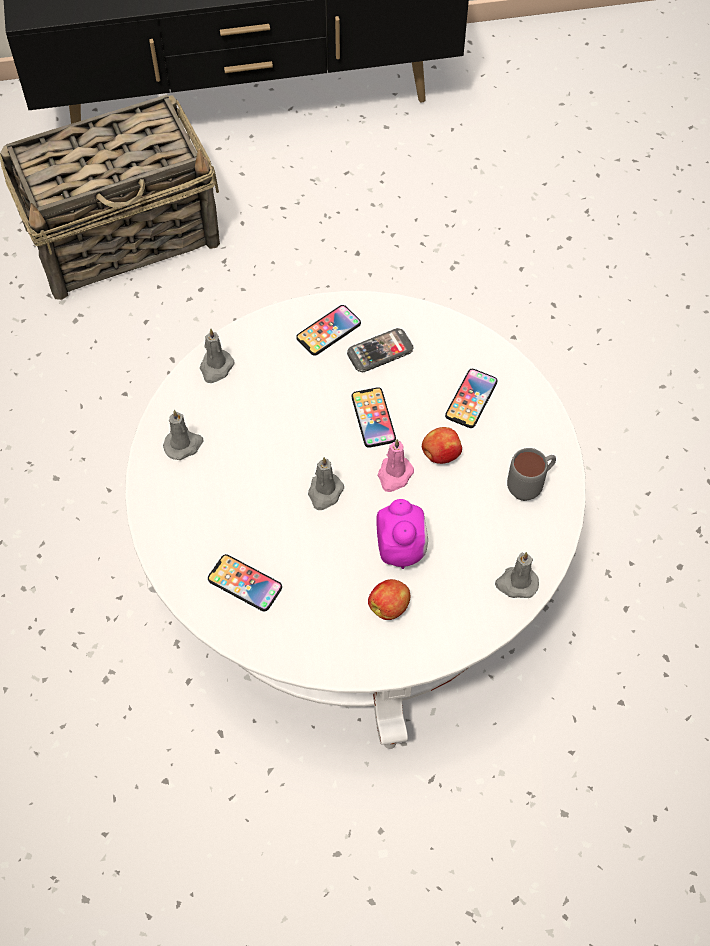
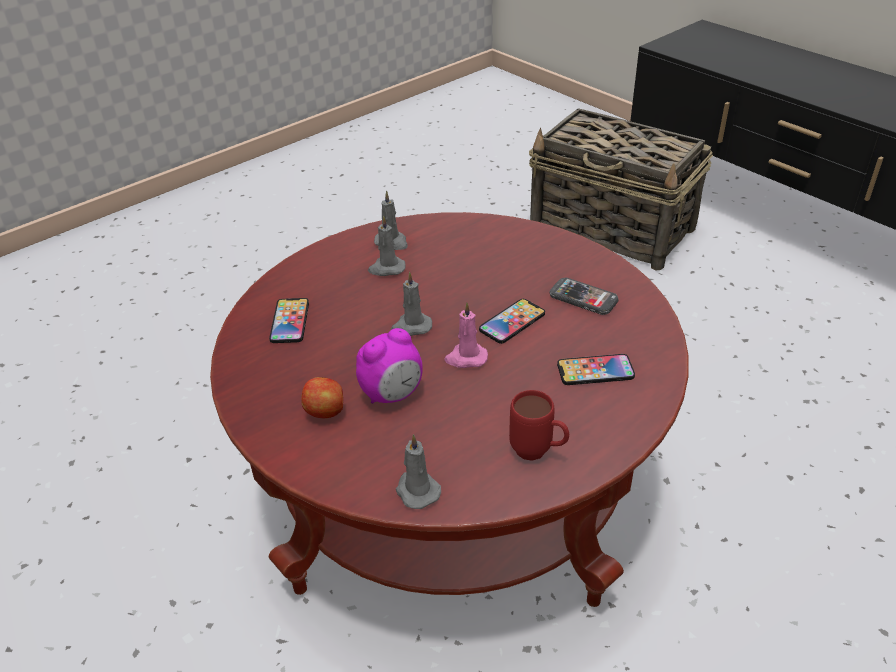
camera: 60 degrees right, 20 degrees down
(216, 368) = (475, 228): grey candle -> grey candle (386, 268)
(328, 331) = (571, 264): phone -> none
(355, 567) = (453, 480): white coffee table -> red coffee table
(440, 455) = (514, 376): apple -> none
(530, 487) = (538, 453): grey mug -> red mug

